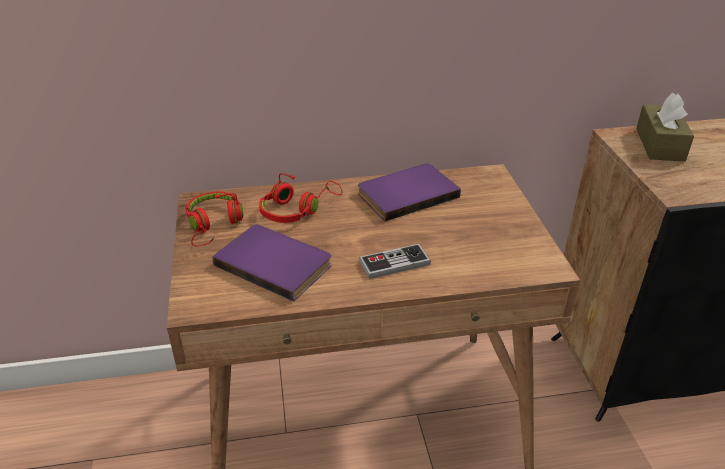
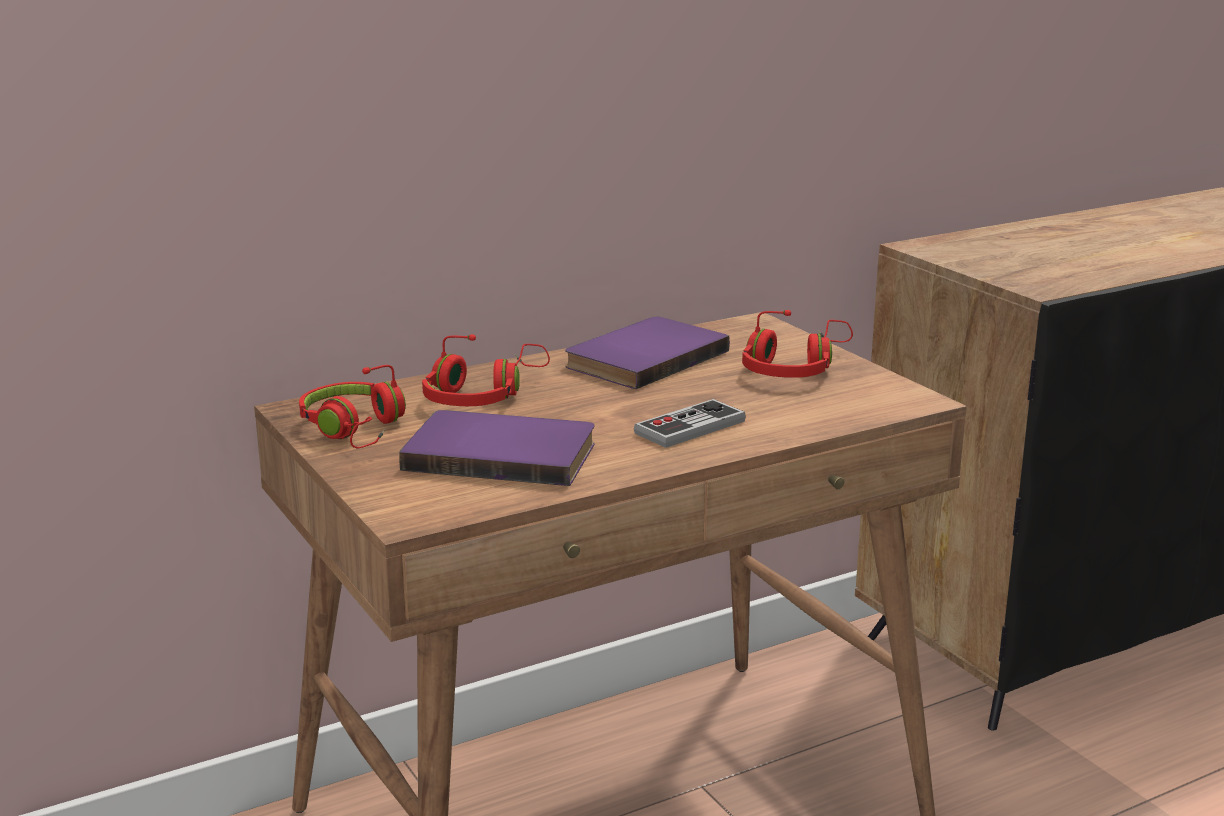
camera: 20 degrees left, 15 degrees down
(490, 221) = (794, 369): none -> red headphones
(659, 144) = (983, 248): brown tissue box -> none

